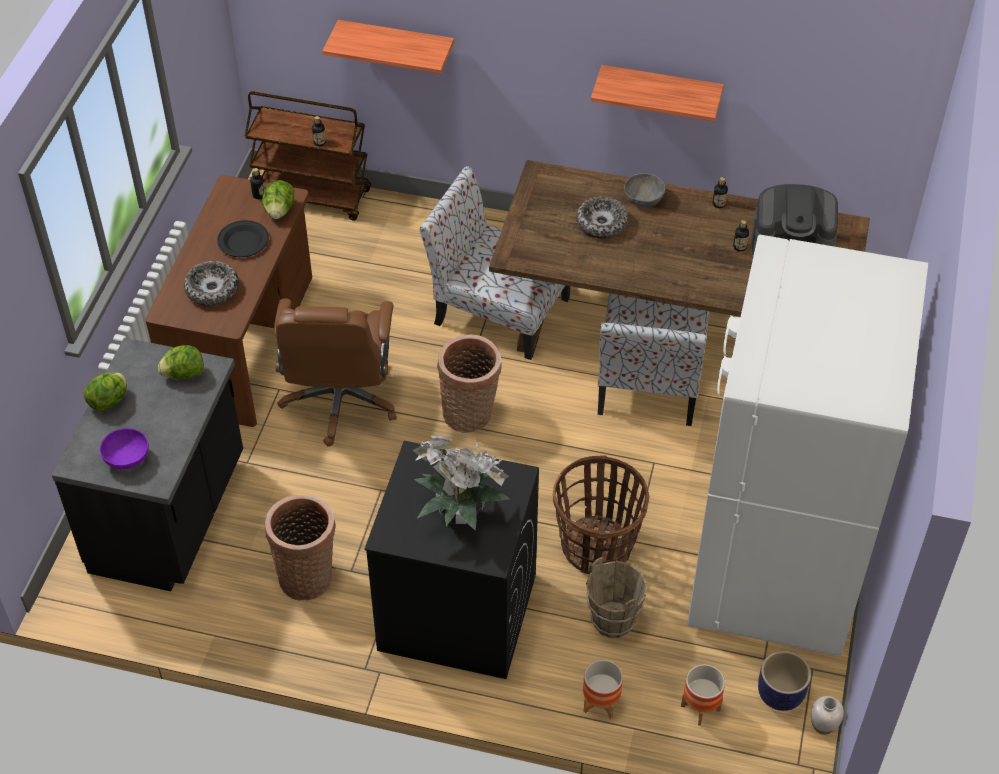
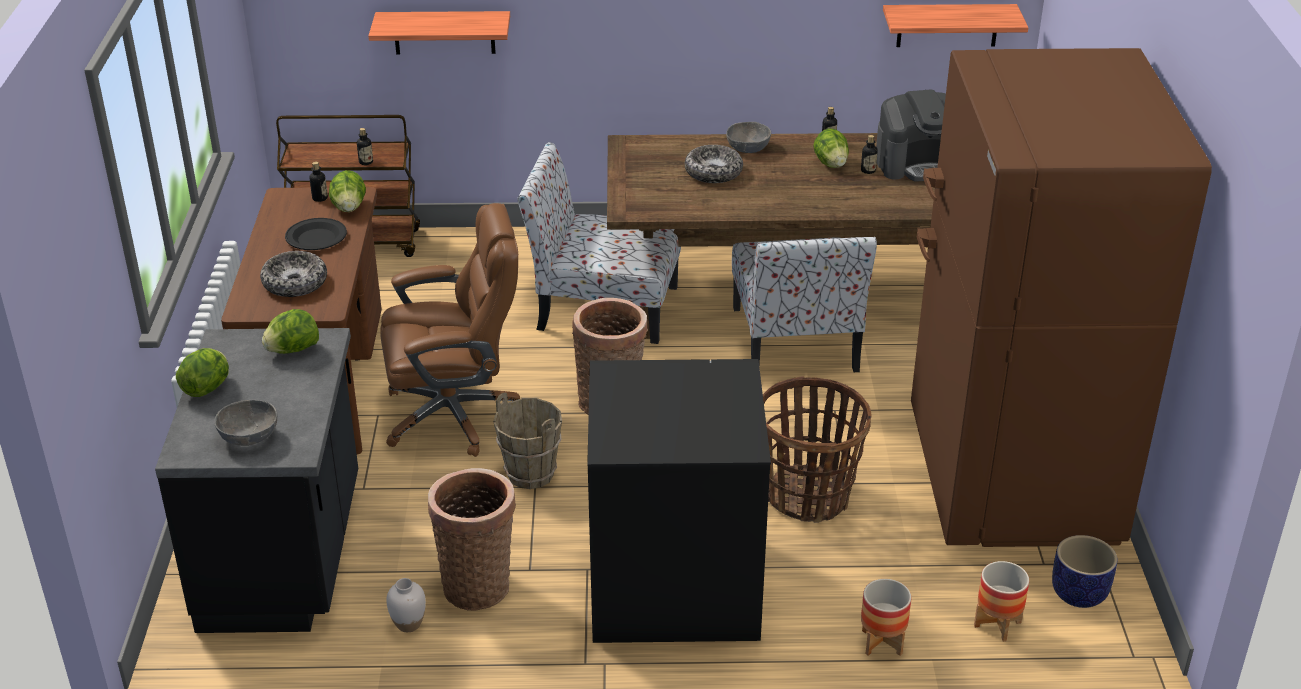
camera: 15 degrees left, 15 degrees down
(127, 458) = (249, 437): purple bowl -> grey bowl
(340, 401) = (455, 414): brown office chair -> brown office chair turned 90 degrees counterclockwise
(458, 514) = (686, 414): potted plant -> none
(613, 620) = (858, 560): brown bucket -> brown bucket (531, 474)
(660, 90) = (742, 34): shelf -> shelf (947, 25)
(710, 232) = (831, 164): none -> lettuce
(774, 565) = (1010, 477): white fridge -> brown fridge
(823, 726) = (1141, 614): white vase -> white vase (408, 624)

